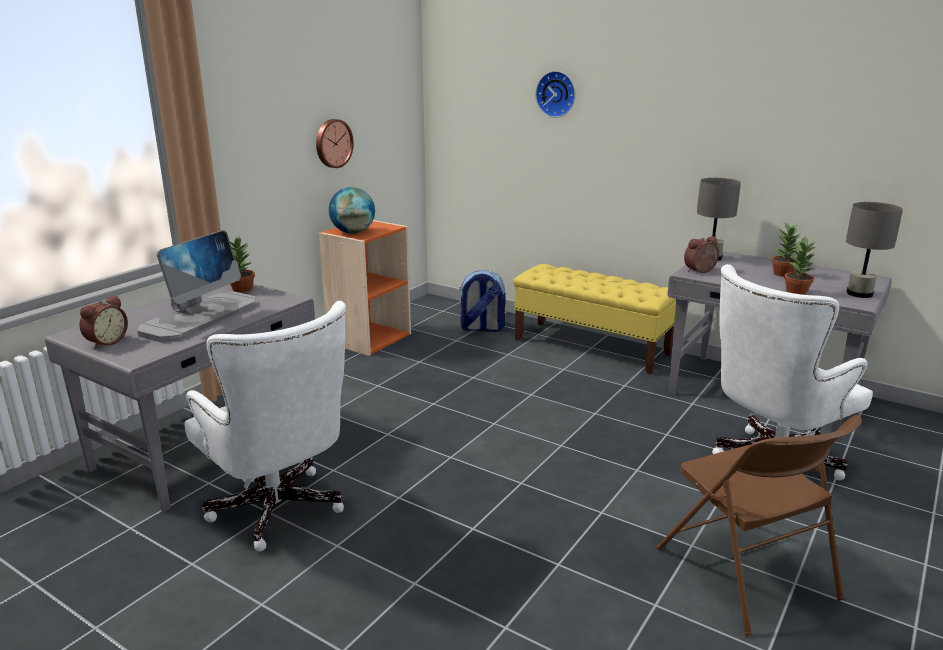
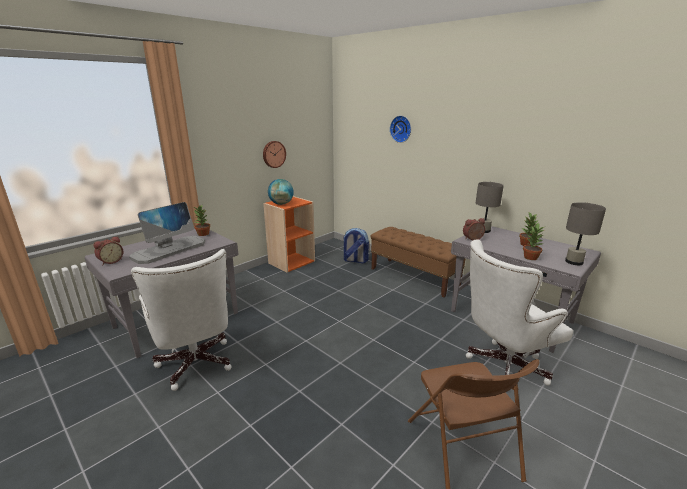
camera: 10 degrees right, 0 degrees up
(591, 347) = (414, 277): yellow bench -> brown bench

